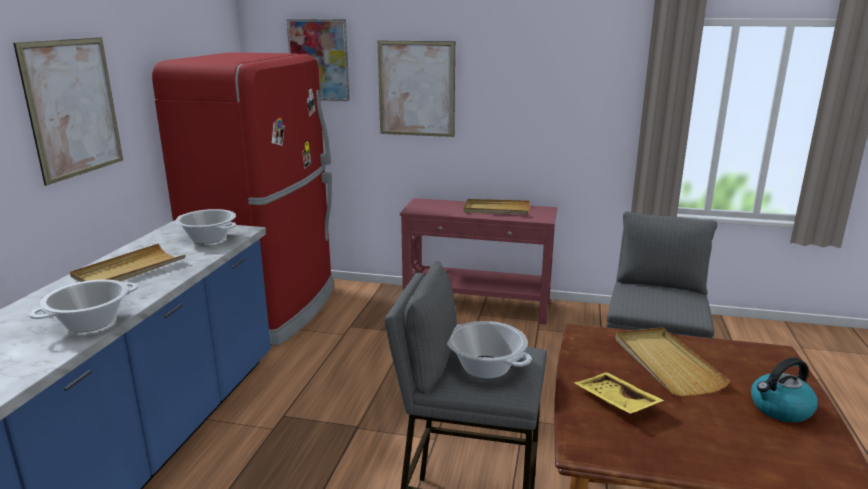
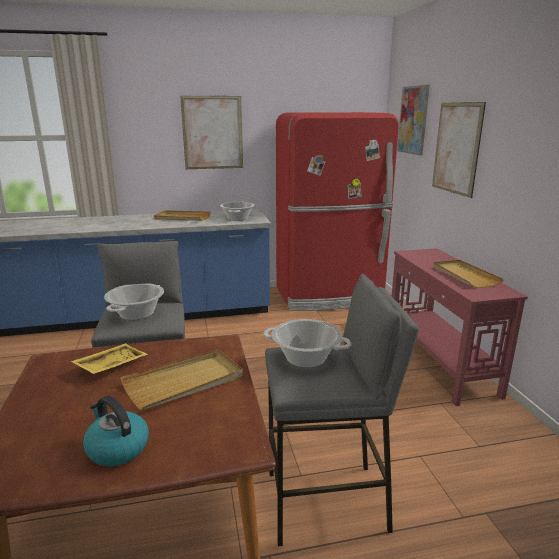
camera: 65 degrees right, 0 degrees up
(91, 323) = (120, 226): cooking pot -> cooking pot (306, 358)

